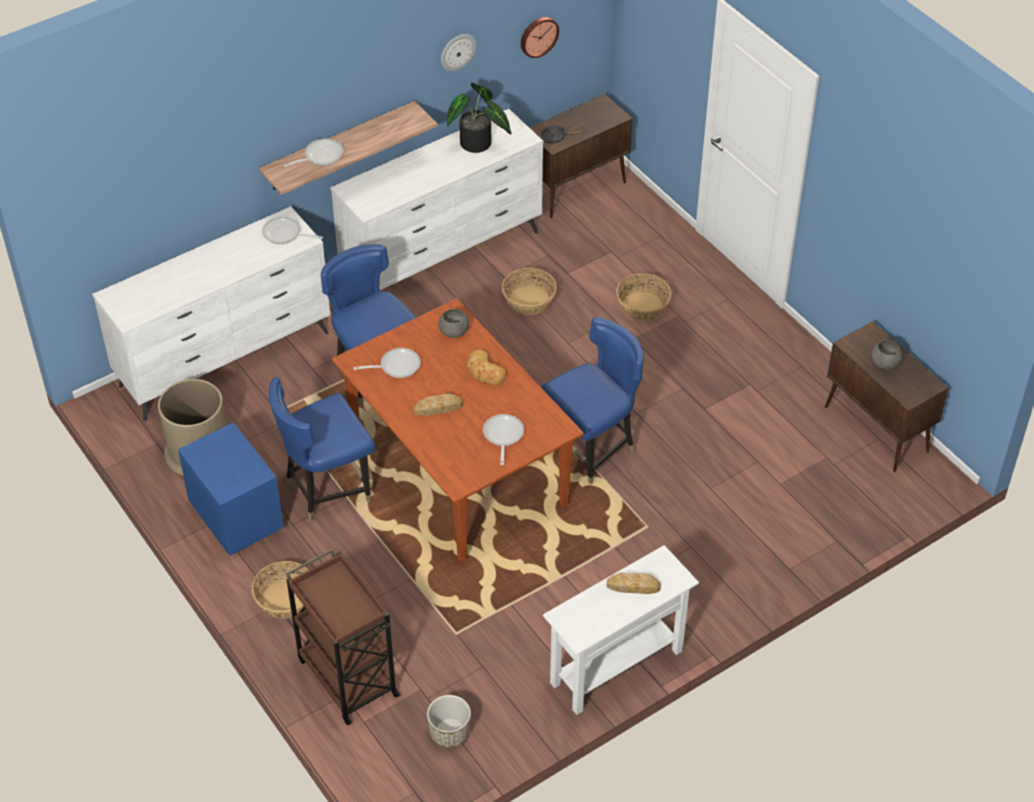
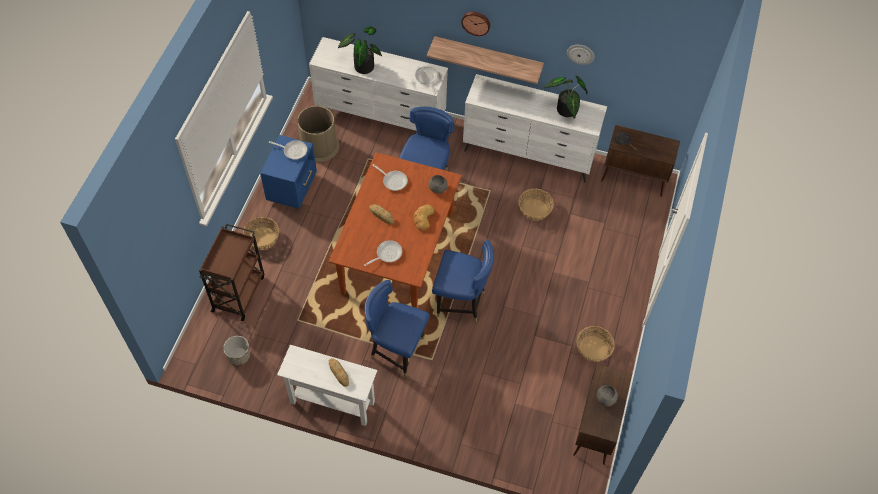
camera: 50 degrees right, 10 degrees up
(190, 281) = (362, 65): none -> potted plant
(320, 156) = (466, 53): frying pan -> frying pan (293, 150)
(327, 489) = (339, 210): blue chair -> blue chair (396, 350)
(538, 36) = (641, 79): wall clock -> wall clock (476, 22)
(643, 306) = (579, 262): basket -> basket (593, 349)

